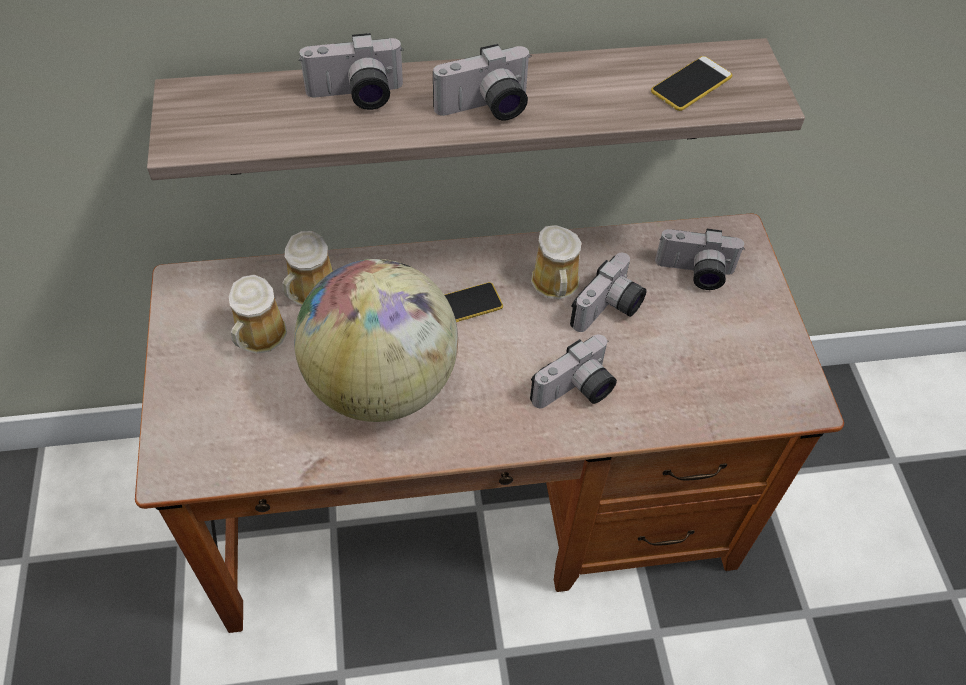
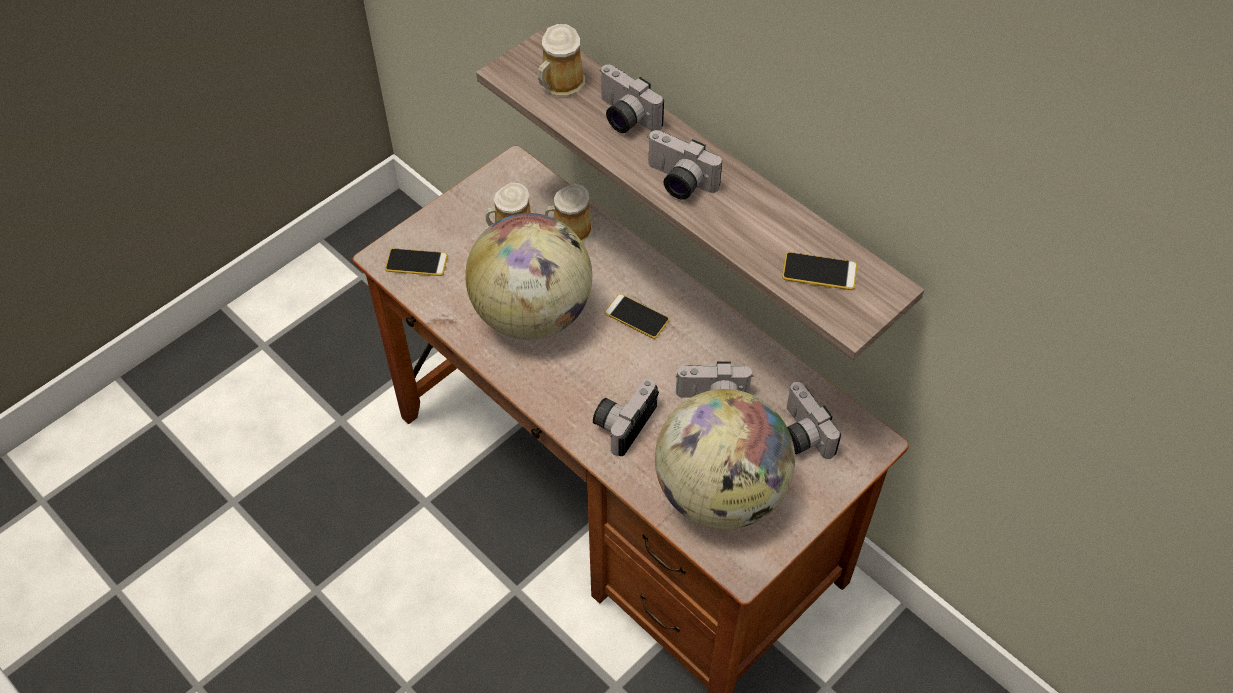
camera: 55 degrees right, 0 degrees up
(211, 445) = (416, 263): none -> phone
(555, 284) = (705, 356): mug -> mug (560, 83)
(576, 392) = (623, 422): camera -> camera turned 105 degrees clockwise
(713, 368) = (720, 493): none -> globe

